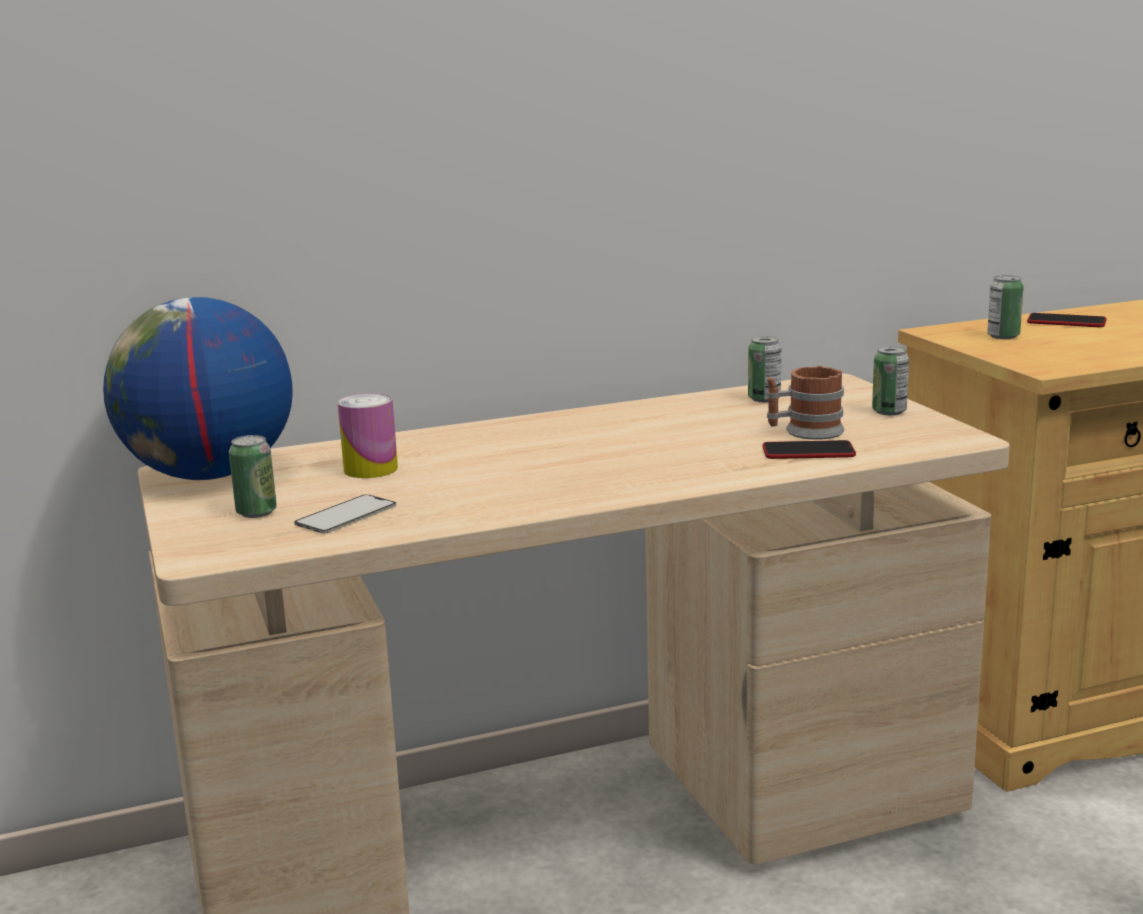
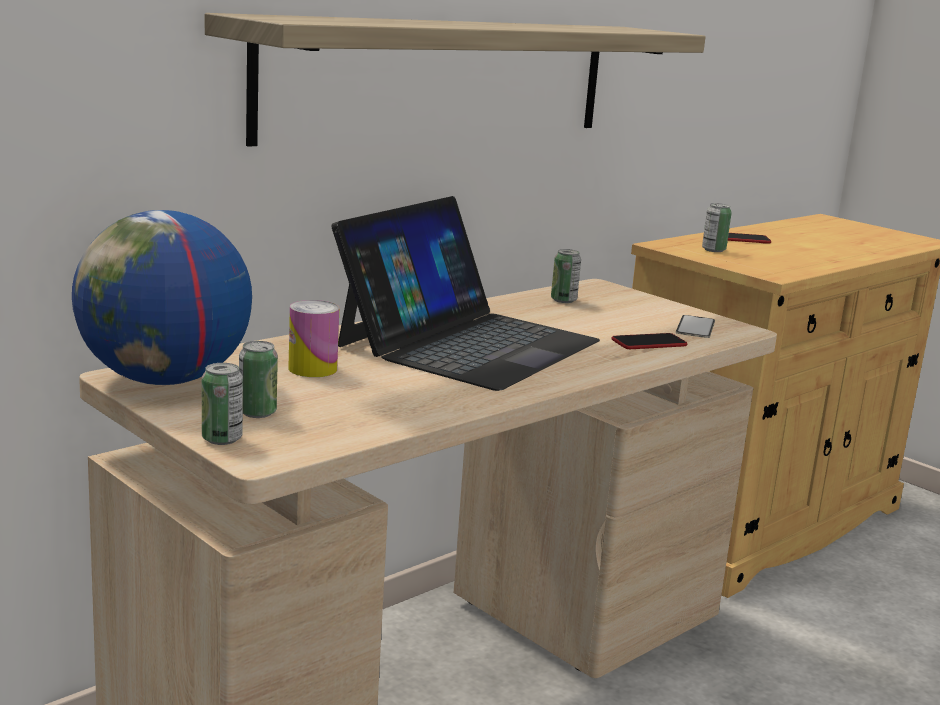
camera: 25 degrees left, 0 degrees up
(346, 515) = (344, 411): phone -> phone (695, 327)
(579, 446) = (468, 343): none -> laptop
(587, 138) = (443, 78): none -> shelf
(804, 432) = (627, 327): mug -> none
(889, 411) = (667, 309): can -> can (222, 439)

